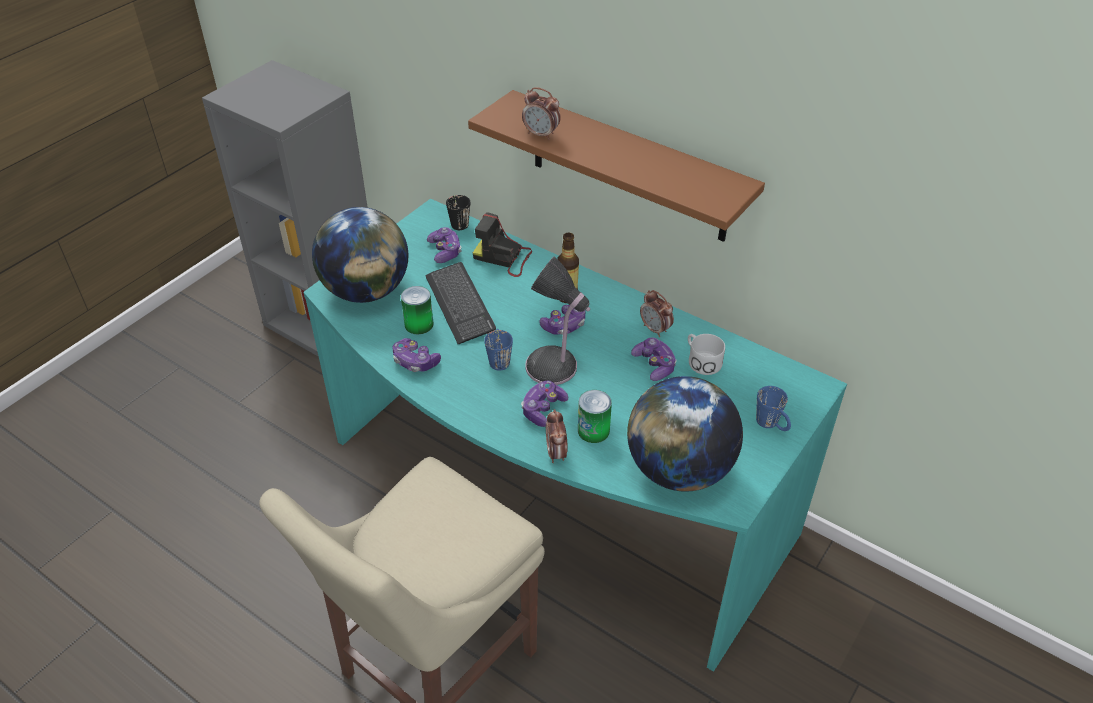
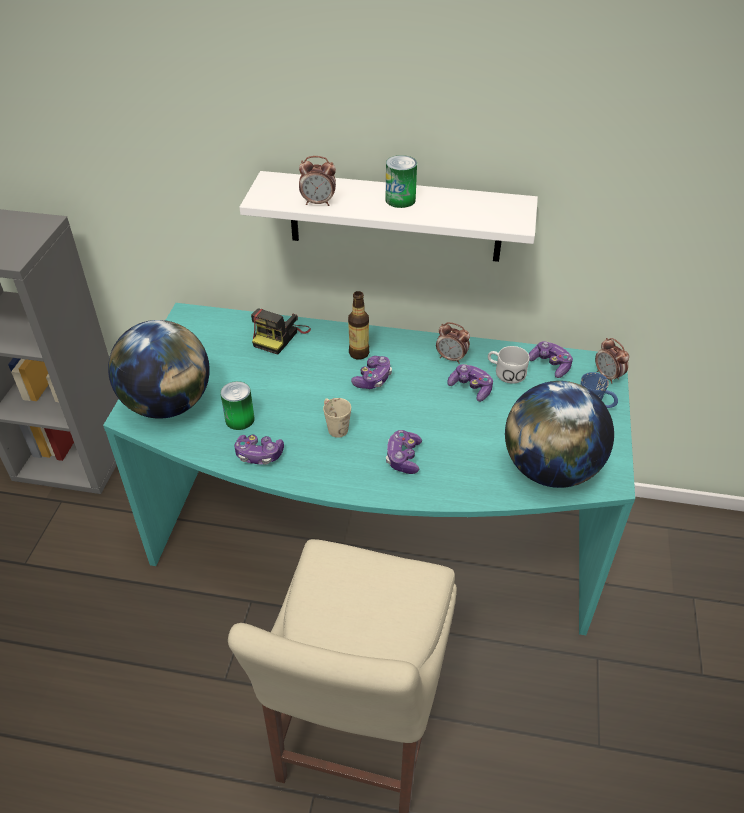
camera: 25 degrees left, 0 degrees up
(445, 251) = (221, 346): game controller -> game controller (550, 365)
(457, 222) = (215, 316): black mug -> none
(460, 304) = (266, 389): keyboard -> none
(498, 358) = (334, 426): blue mug -> beige mug
(504, 258) = (280, 336): camera -> camera turned 60 degrees counterclockwise
(554, 368) = (389, 418): table lamp -> none
(556, 453) = (441, 492): alarm clock -> alarm clock (608, 376)
(593, 430) = (458, 461): can -> can (400, 200)
(628, 167) = (395, 217): brown shelf -> white shelf

